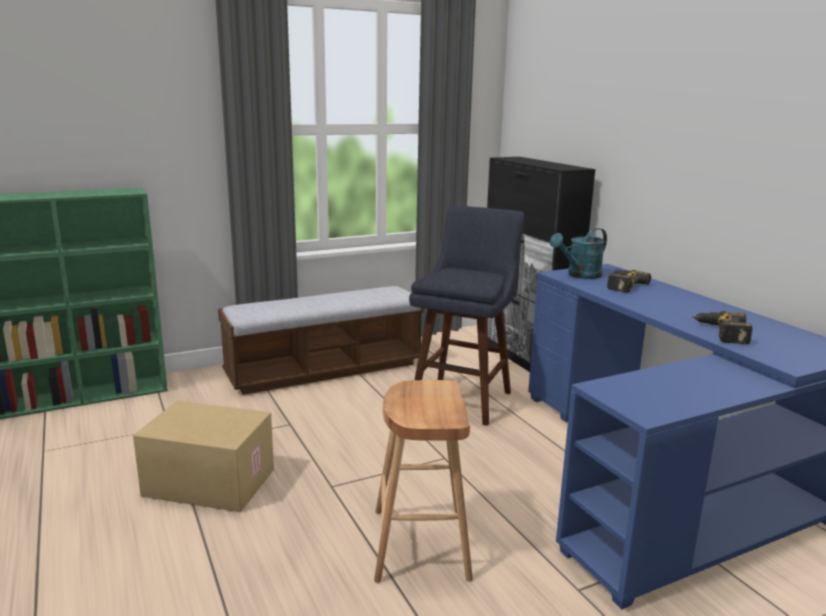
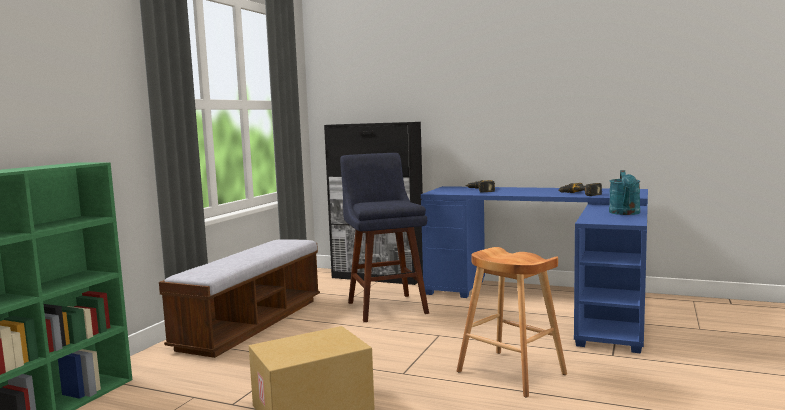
camera: 40 degrees left, 10 degrees down
(579, 275) = (447, 191): turquoise watering can -> turquoise watering can (625, 213)

